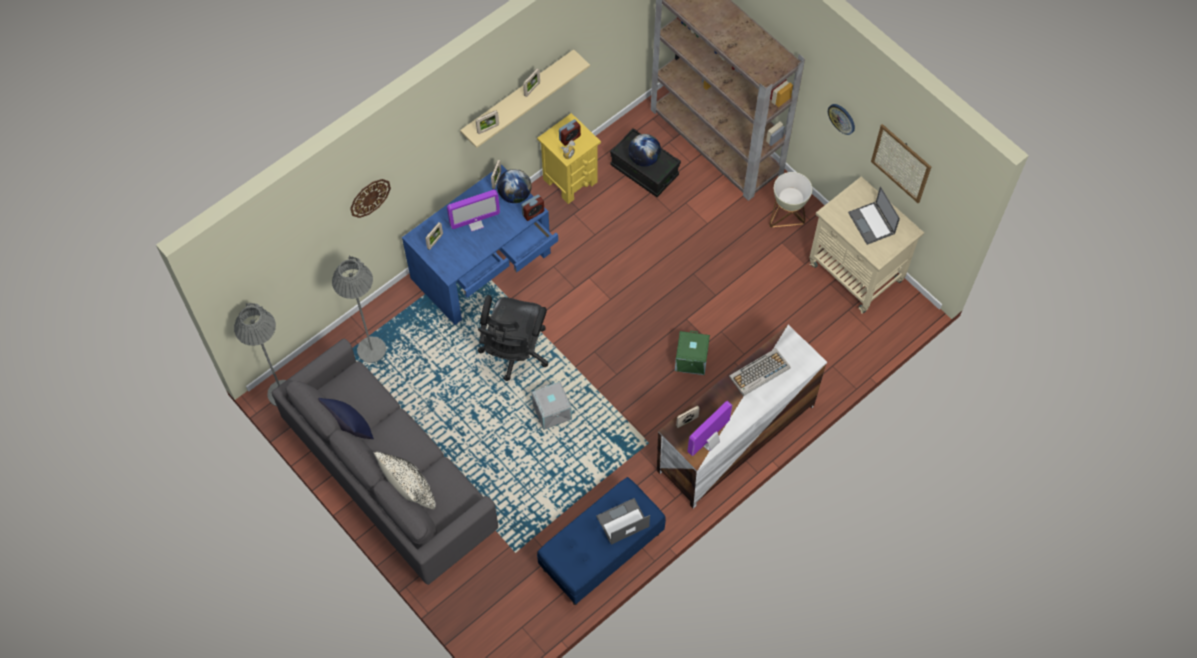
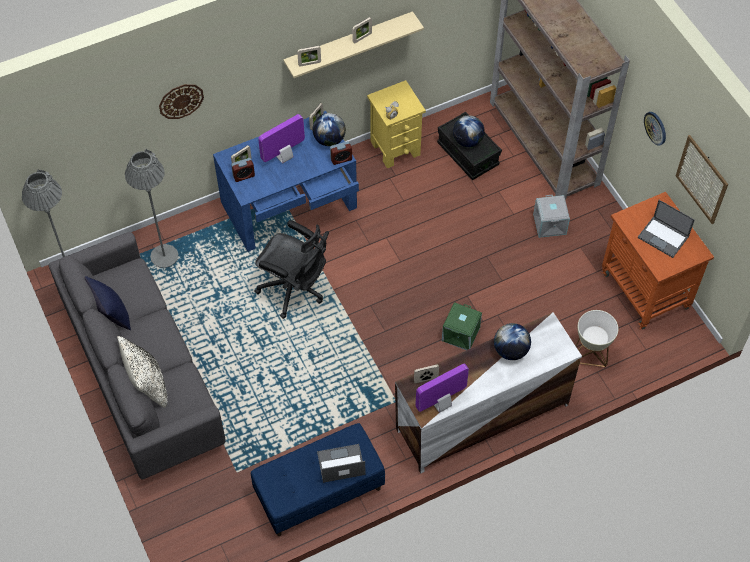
camera: 15 degrees right, 5 degrees down
(475, 223) = (284, 157): monitor -> monitor turned 150 degrees clockwise
(514, 353) = (295, 289): office chair -> office chair turned 90 degrees counterclockwise
(552, 412) = (313, 351): grey storage box -> grey storage box (550, 224)
(569, 138) = (397, 101): alarm clock -> alarm clock (243, 176)
(759, 373) = (511, 350): keyboard -> globe
(787, 217) = (592, 225): planter -> planter (589, 355)
(855, 274) = (645, 291): beige cart -> orange cart
(872, 223) = (663, 237): laptop -> laptop turned 45 degrees counterclockwise

